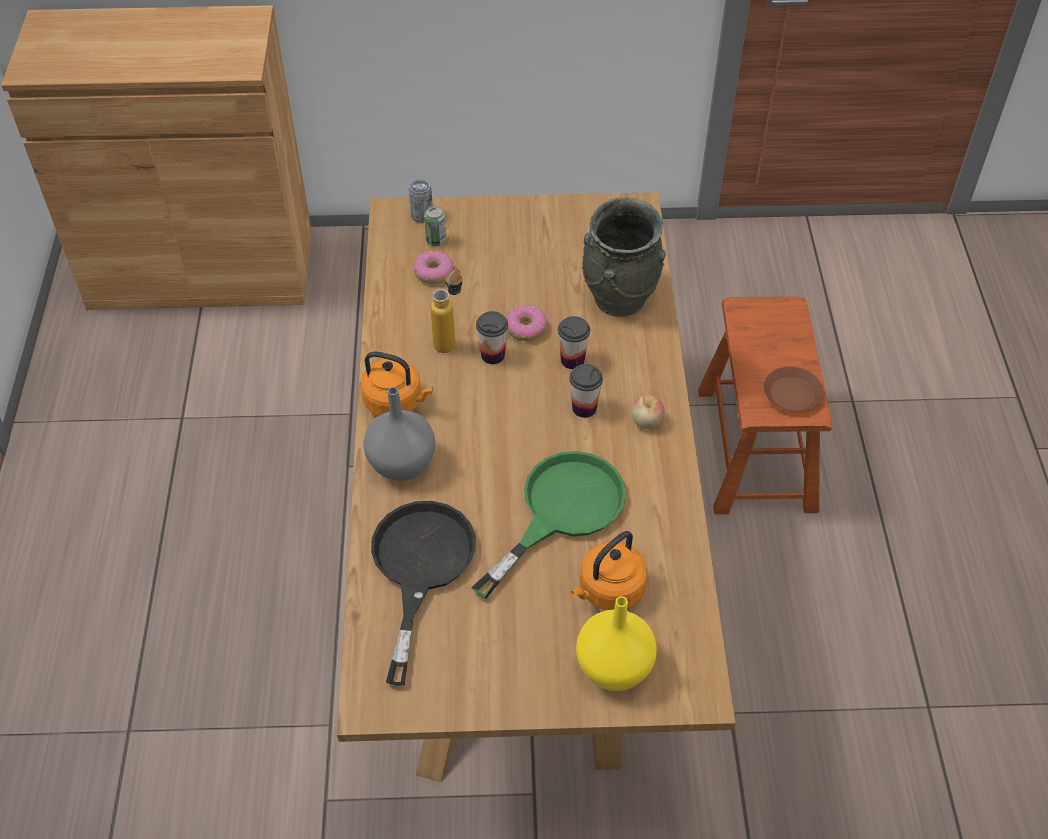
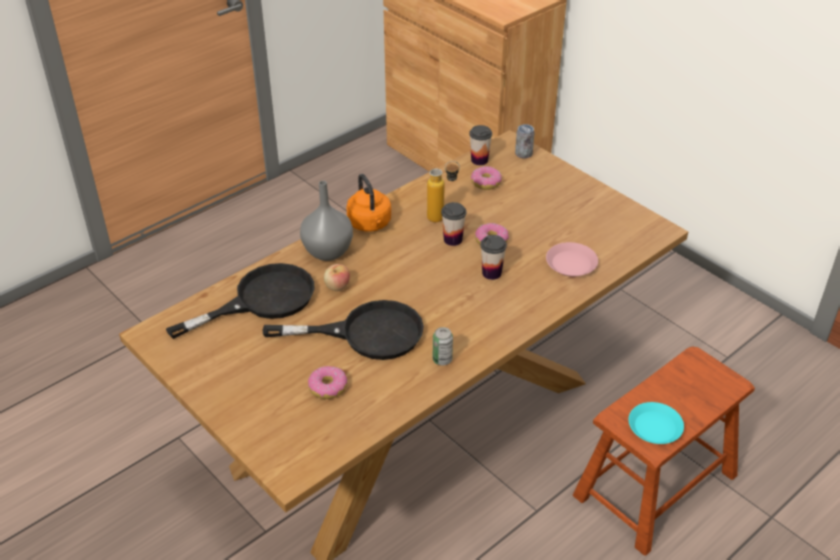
camera: 50 degrees right, 10 degrees down
(436, 240) = (512, 169): can -> can (442, 359)
(561, 511) = (366, 333): green frying pan -> black frying pan
(584, 408) = (459, 299): cup -> cup (479, 160)
(609, 591) = (328, 387): orange kettle -> donut
(614, 669) = (270, 423): yellow vase -> none
(619, 297) = (571, 264): grey vase -> pink plate
(646, 421) = (482, 332): apple -> apple (337, 286)
(791, 394) = (654, 427): brown plate -> turquoise plate

